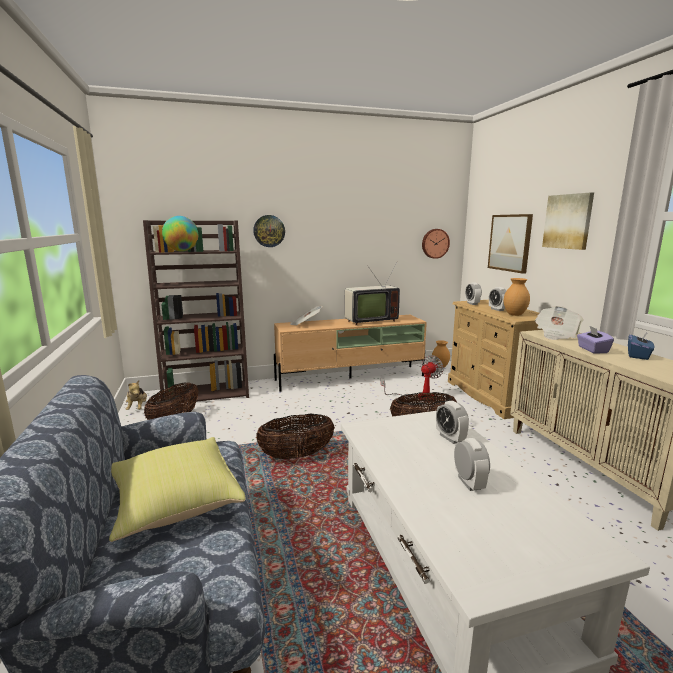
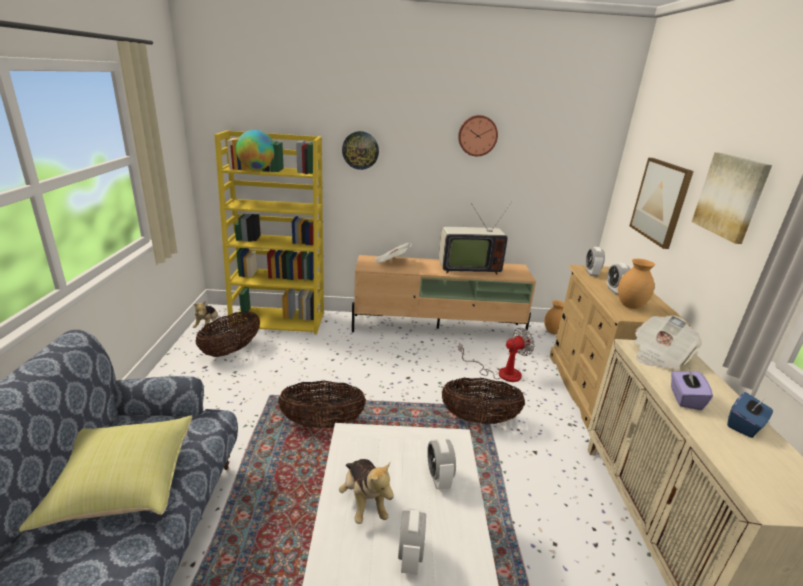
camera: 15 degrees right, 10 degrees up
(207, 393) = (279, 320): brown bookcase -> yellow bookcase
(406, 461) = (364, 501): none -> plush toy
(435, 243) = (572, 180): wall clock -> wall clock (477, 135)

